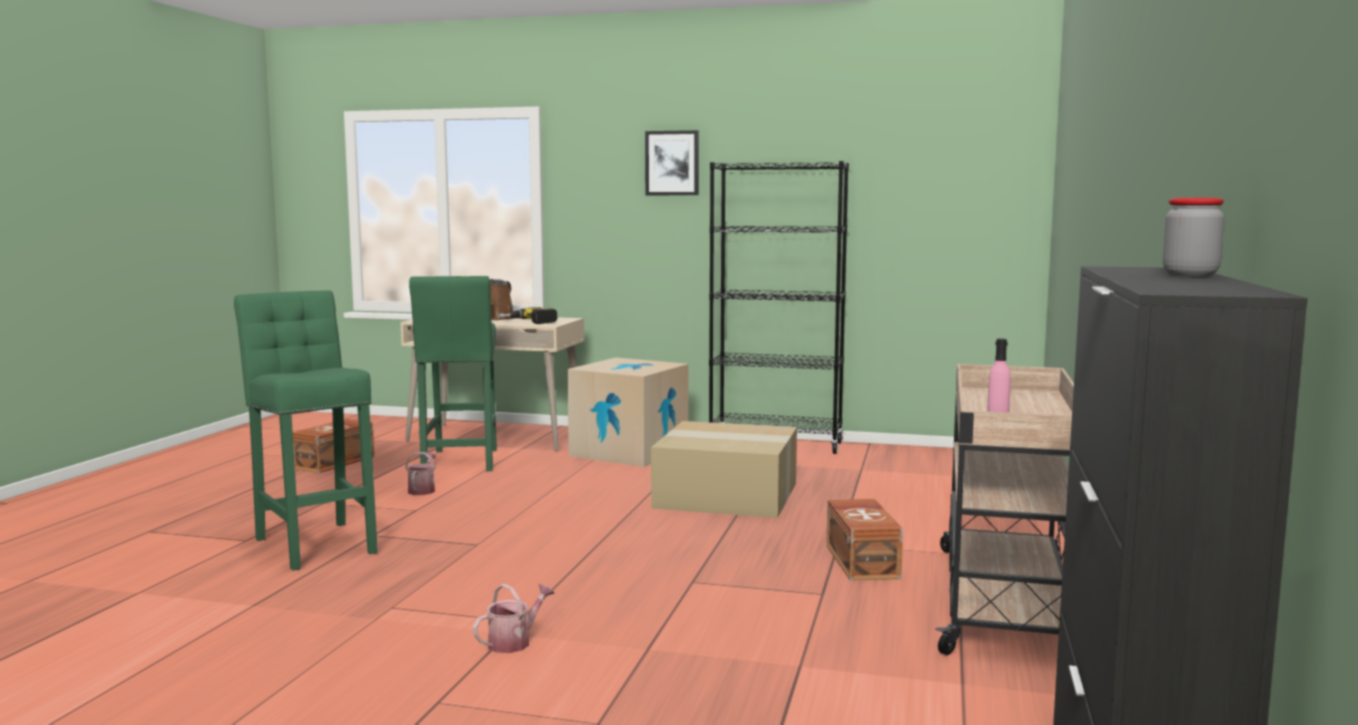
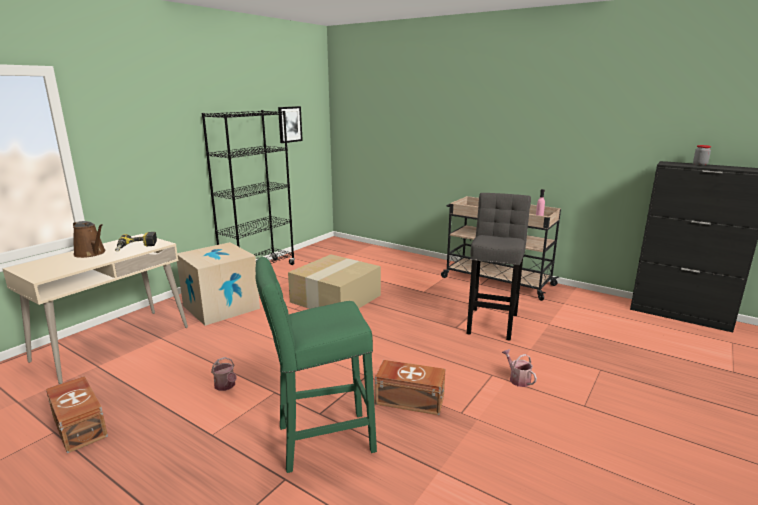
camera: 70 degrees left, 10 degrees up
(422, 490) = (226, 386): watering can -> watering can turned 150 degrees counterclockwise
(460, 462) = (167, 365): green stool -> none
(672, 163) = (168, 113): picture -> picture (289, 124)
(750, 609) = (492, 322): none -> grey stool
(863, 561) = (446, 292): brown storage box -> brown storage box (409, 399)

